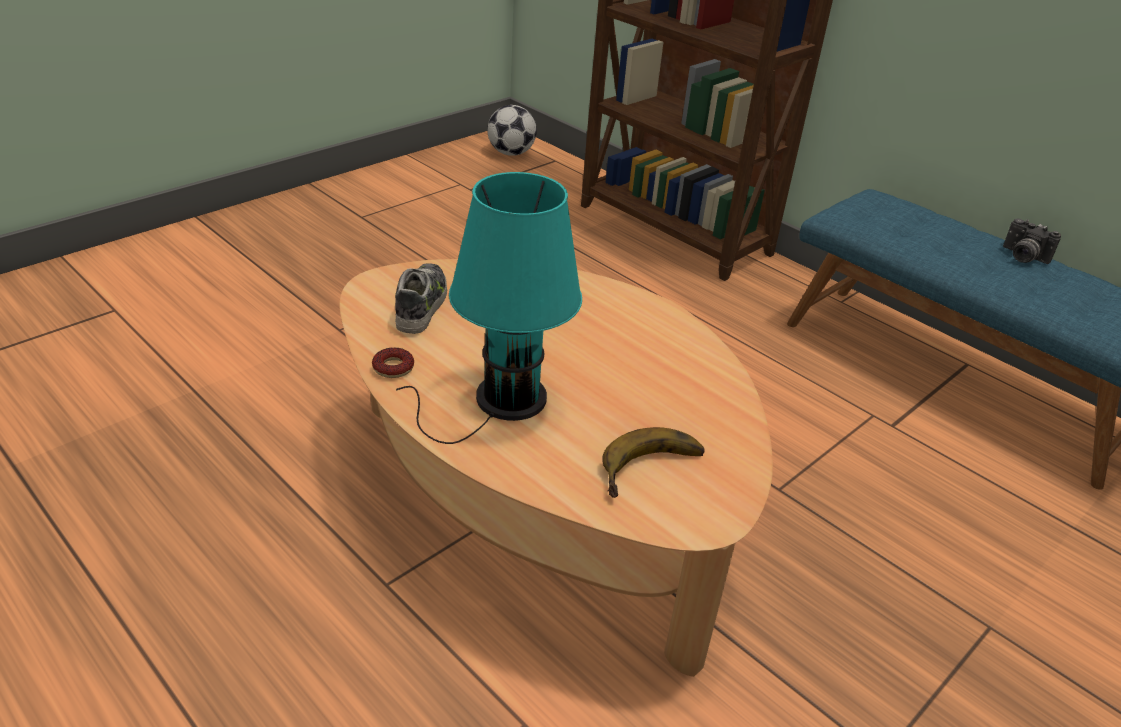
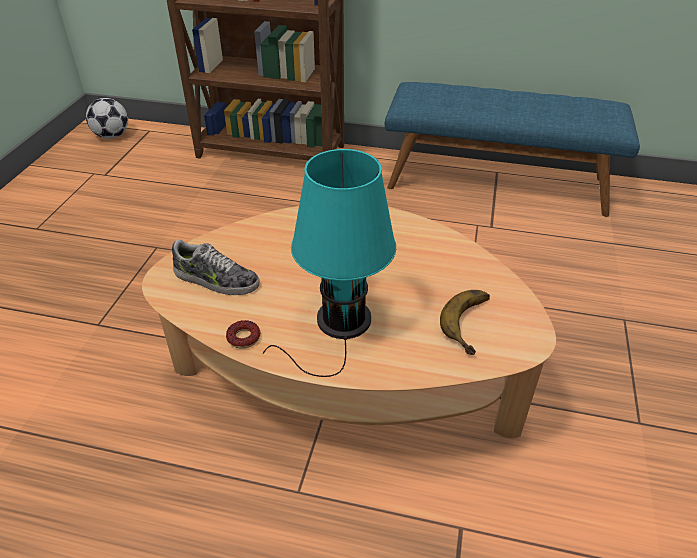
camera: 30 degrees left, 5 degrees up
(422, 305) = (216, 280): shoe -> shoe turned 135 degrees clockwise
(1022, 257) = (519, 96): camera -> none

